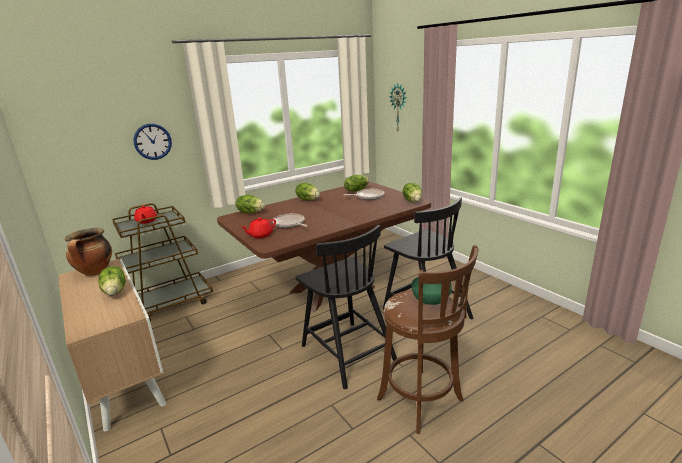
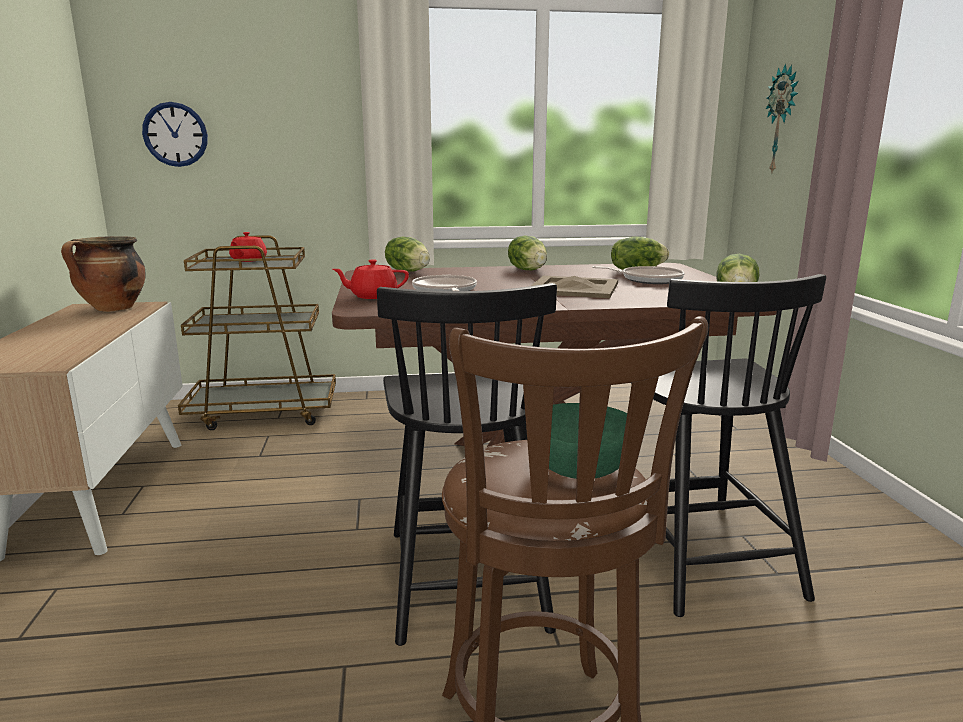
camera: 25 degrees right, 5 degrees down
(115, 291) = (93, 333): lettuce -> none
(152, 141) = (290, 132): wall clock -> wall clock (175, 134)
(344, 209) = (573, 288): none -> beige tray

